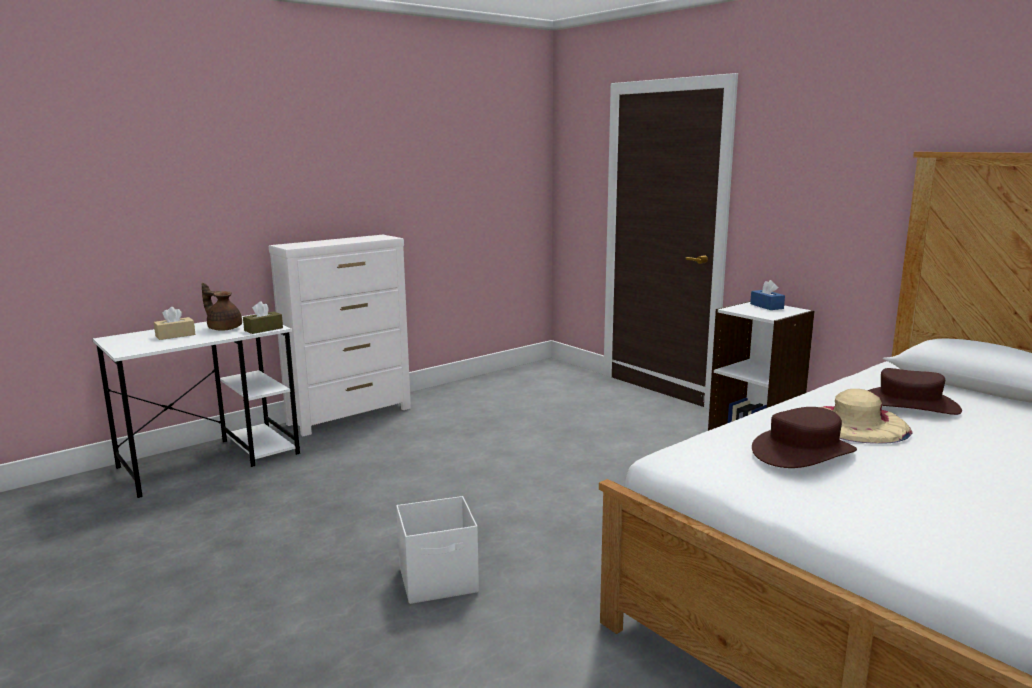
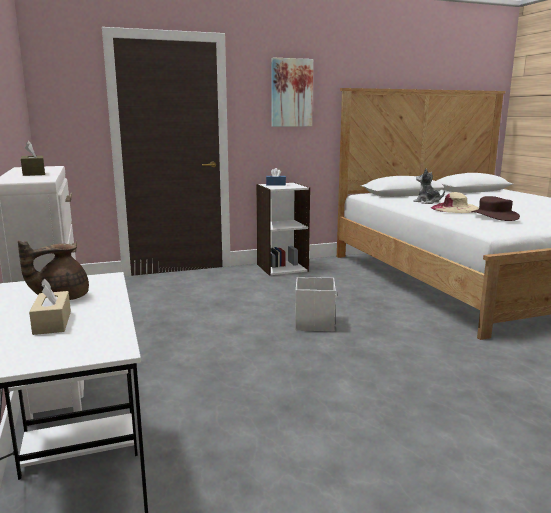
camera: 70 degrees left, 0 degrees up
(263, 329) = (105, 281): brown tissue box -> brown tissue box (34, 173)
(439, 580) = (428, 376): white storage box -> white storage box (315, 323)
(827, 160) = (291, 93): none -> picture
(908, 404) = (427, 202): brown hat -> plush toy

